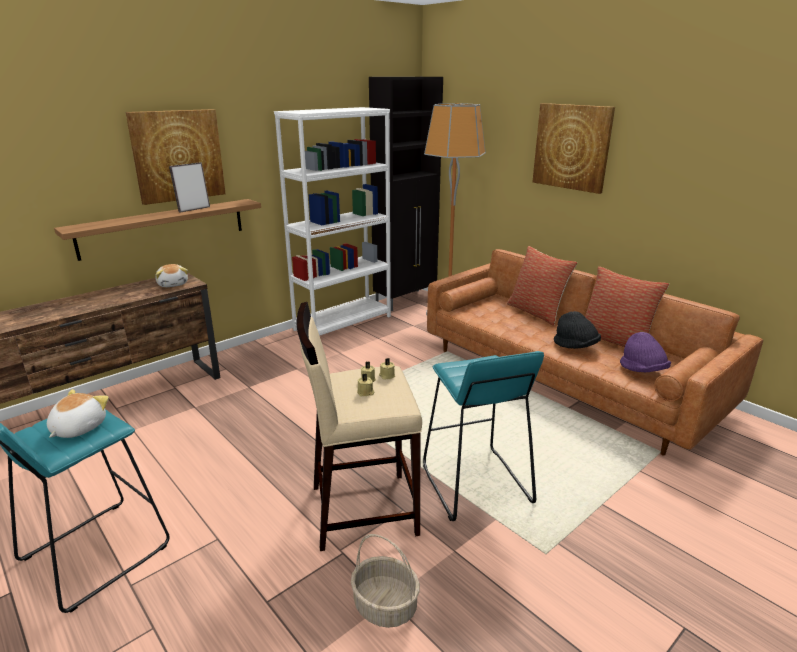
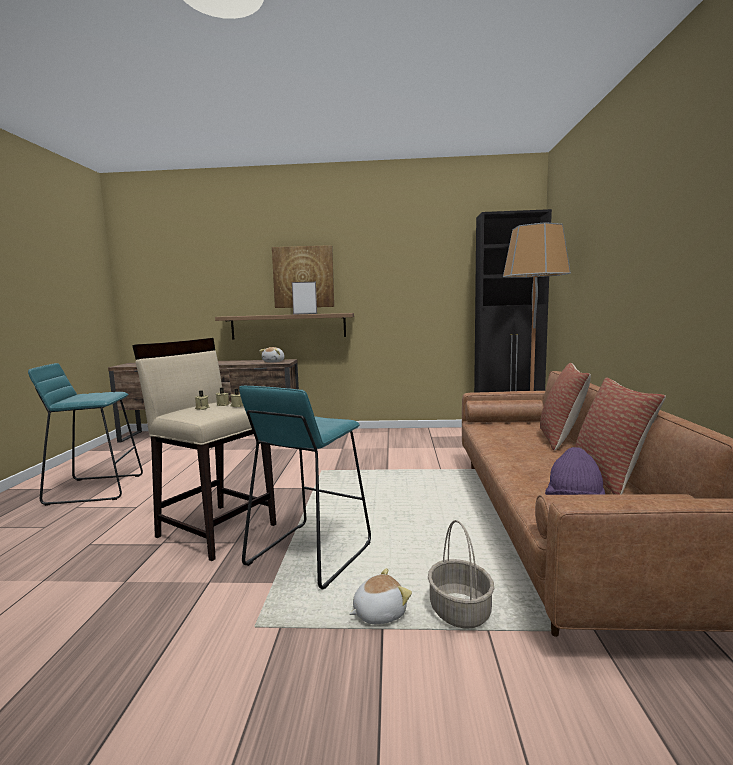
camera: 45 degrees right, 15 degrees down
(78, 428) = (92, 396): plush toy -> plush toy (378, 613)
(343, 323) = (426, 433): white bookcase -> none
(384, 606) = (115, 582): basket -> basket (459, 611)
(572, 147) = (628, 246): picture -> none
(575, 346) = (537, 468): black hat -> none

